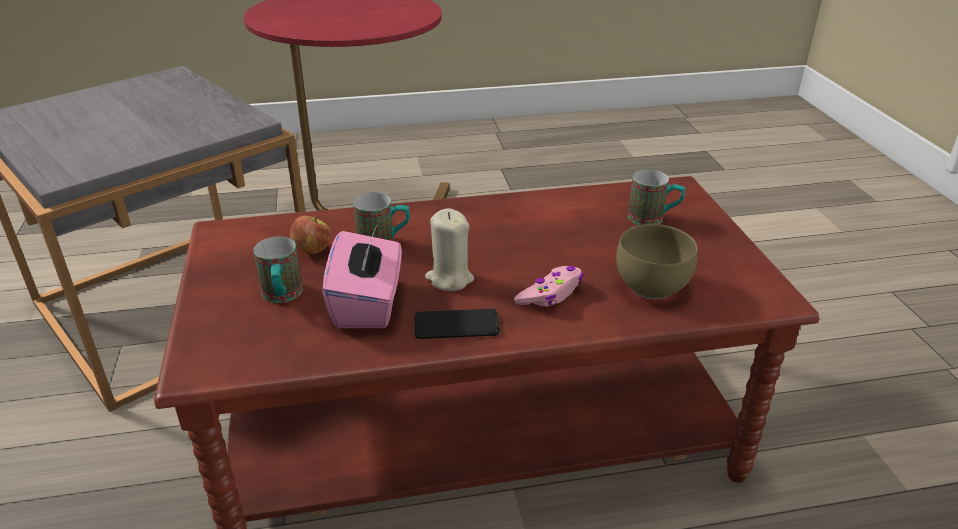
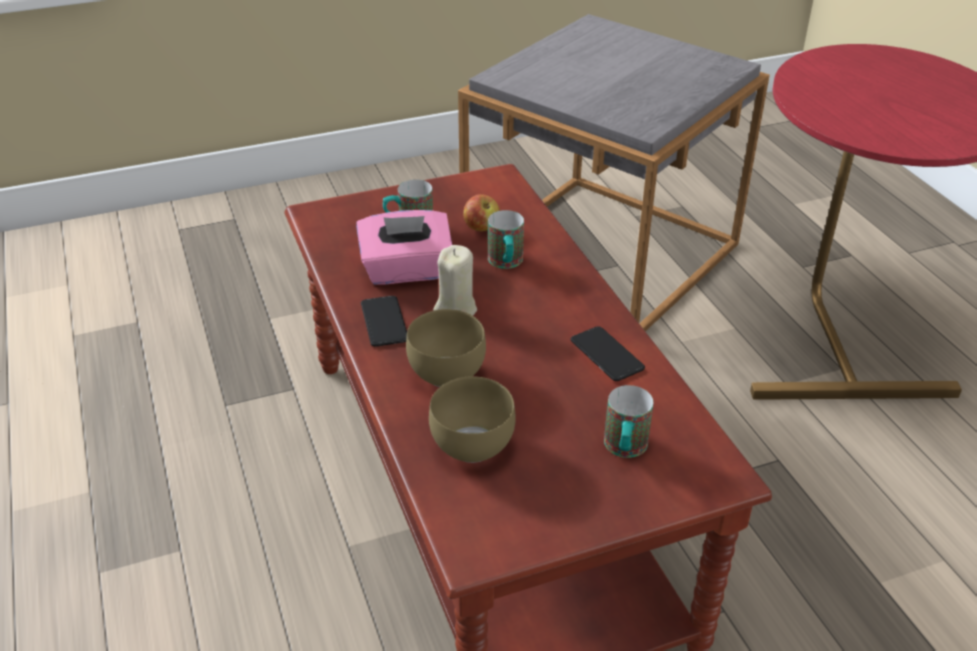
camera: 80 degrees right, 5 degrees up
(538, 211) = (606, 355): none -> phone
(551, 294) = (443, 374): pink game controller -> brown bowl

